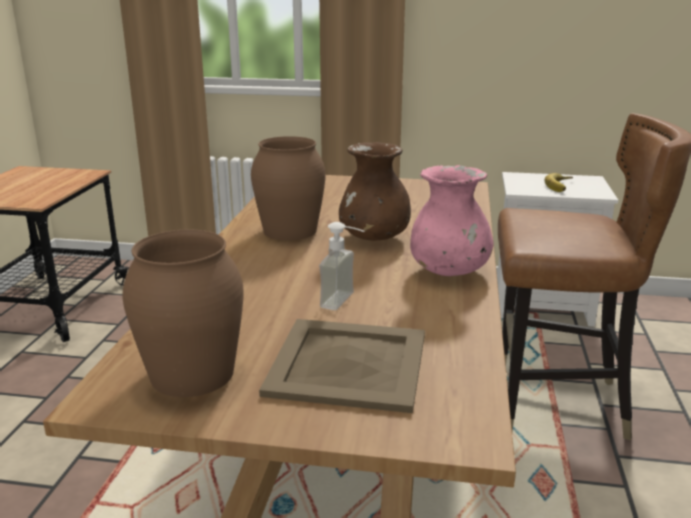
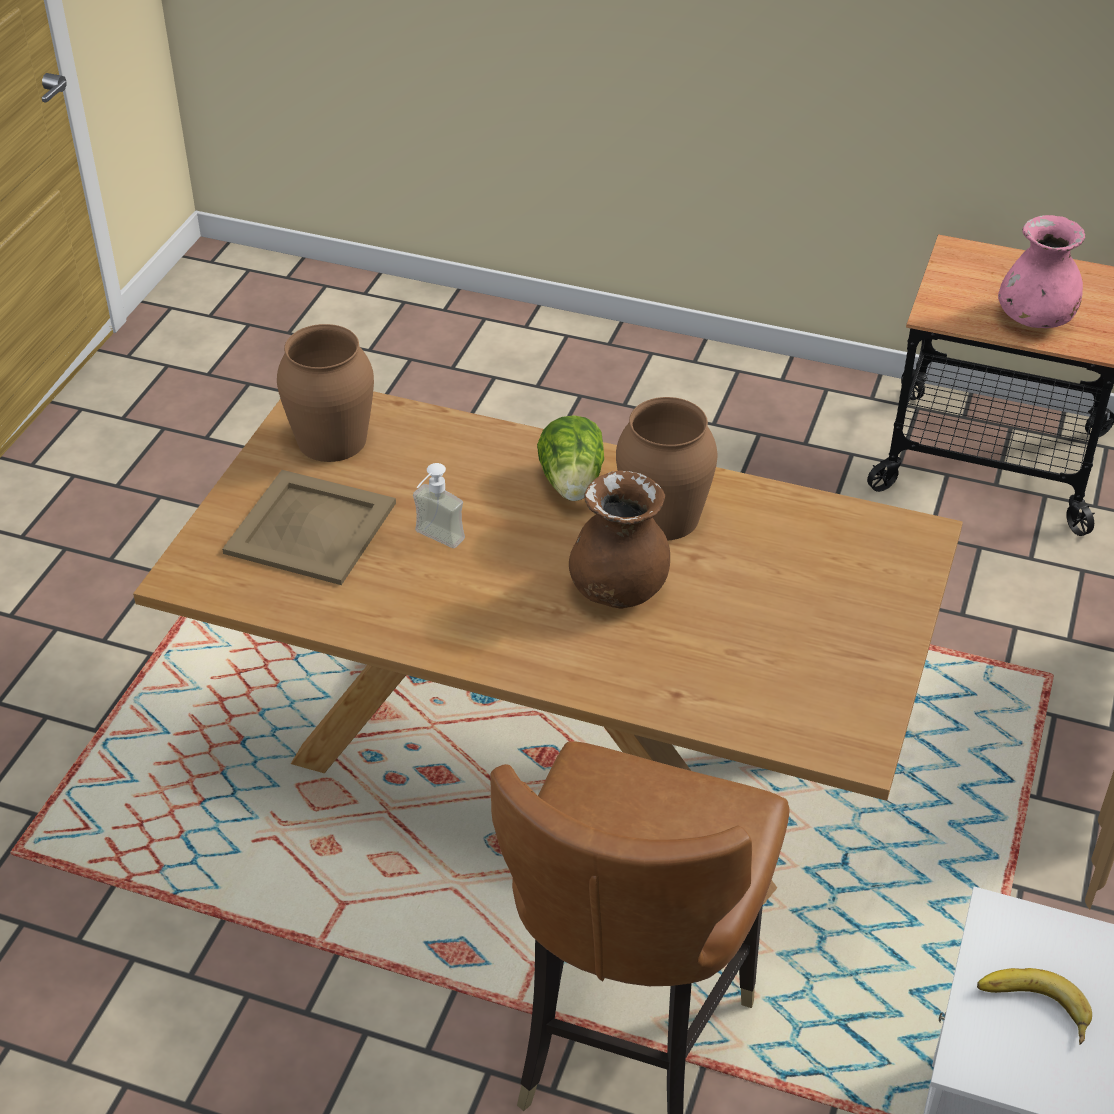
camera: 100 degrees right, 20 degrees up
(257, 258) = (572, 484): none -> lettuce
(449, 271) = (488, 638): pink vase -> pink vase (1034, 319)

